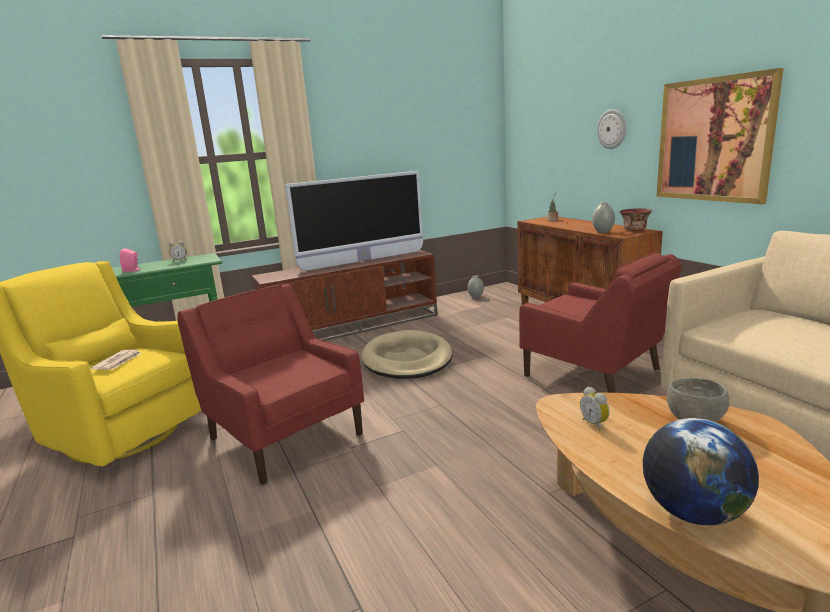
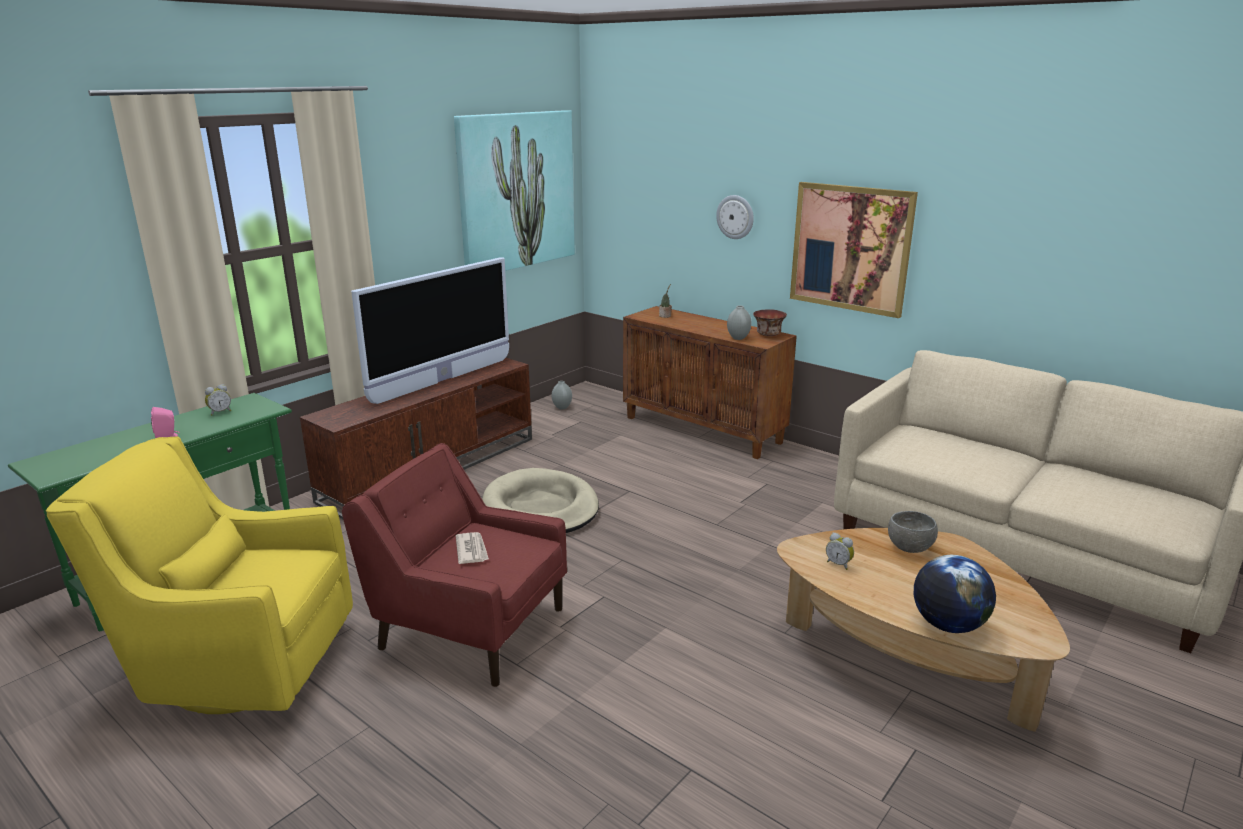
camera: 25 degrees left, 5 degrees up
(118, 362) = (257, 576): newspaper -> newspaper (472, 550)
(443, 126) = (516, 191): none -> picture
(594, 374) = (755, 500): red armchair -> none

